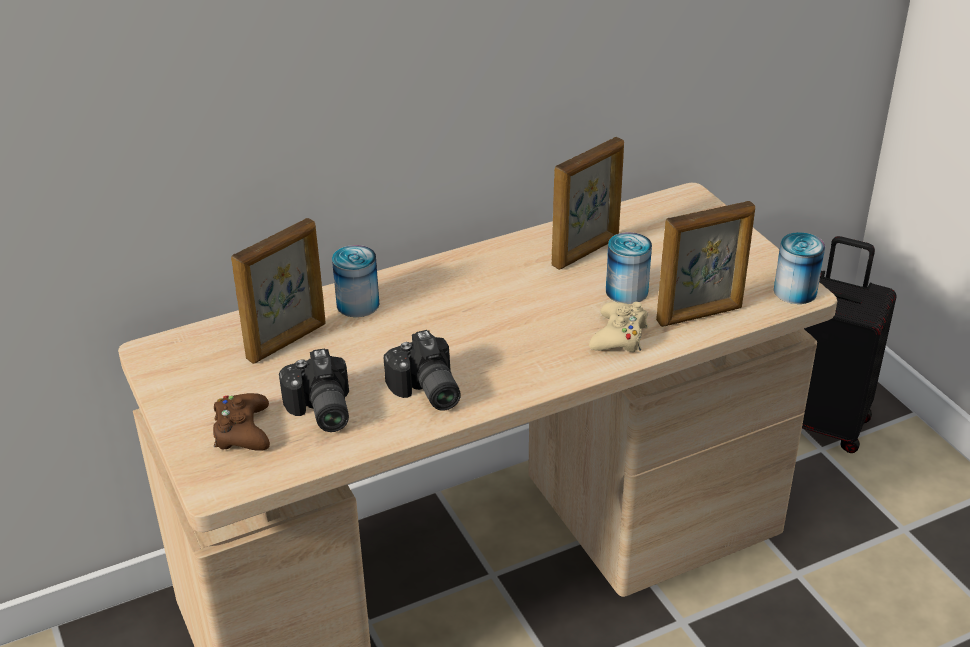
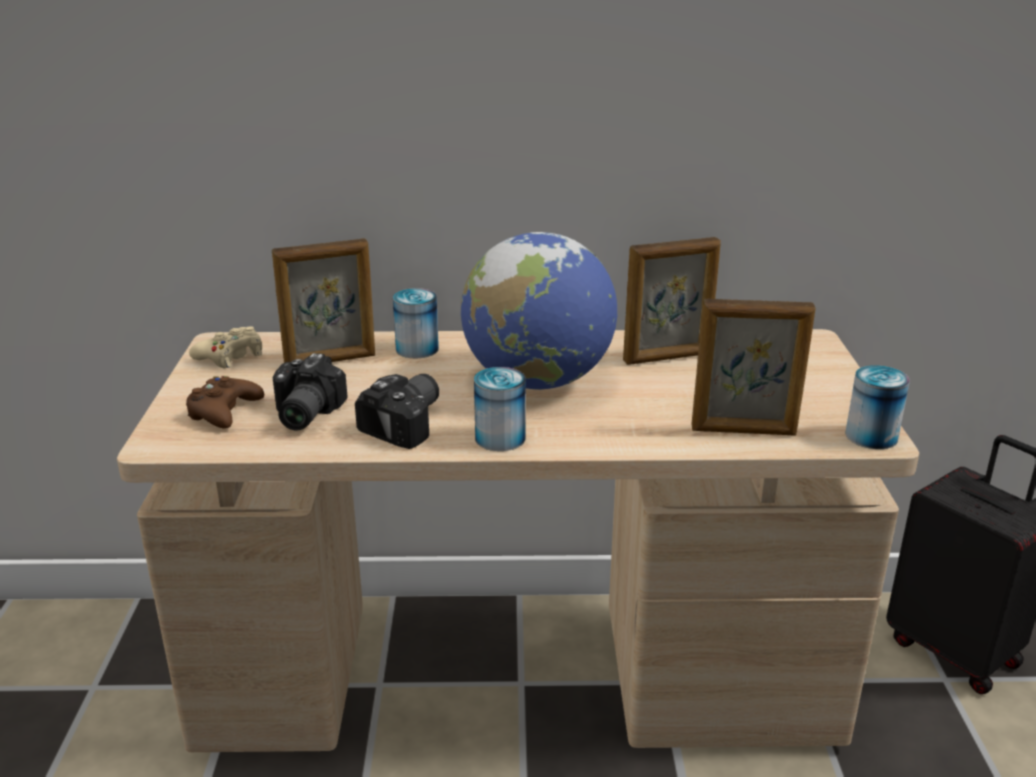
camera: 25 degrees right, 10 degrees down
(425, 392) = (409, 424): camera -> camera turned 150 degrees counterclockwise
(497, 310) = (538, 381): none -> globe
(619, 336) = (640, 428): beige game controller -> beige game controller (231, 356)
(626, 291) = (681, 395): can -> can (500, 438)

